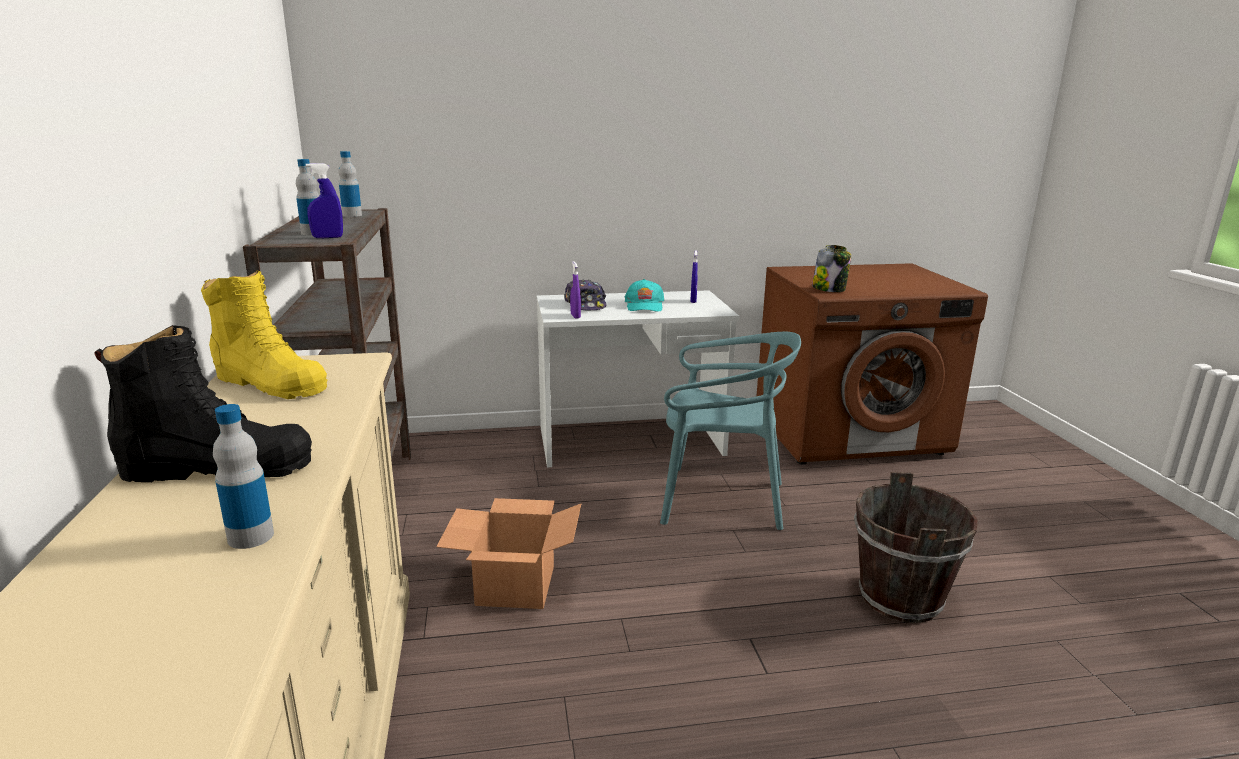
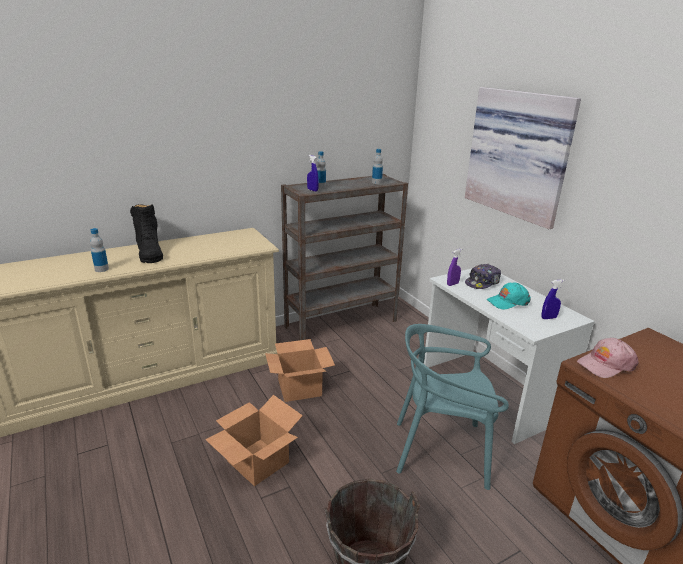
camera: 70 degrees right, 5 degrees up
(270, 383) = (227, 239): yellow boot -> none
(555, 126) = (519, 154): none -> picture
(685, 663) = (258, 462): none -> cardboard box
(721, 500) = (441, 451): turquoise chair -> turquoise chair turned 105 degrees clockwise
(829, 289) = (605, 364): jar -> pink cap

